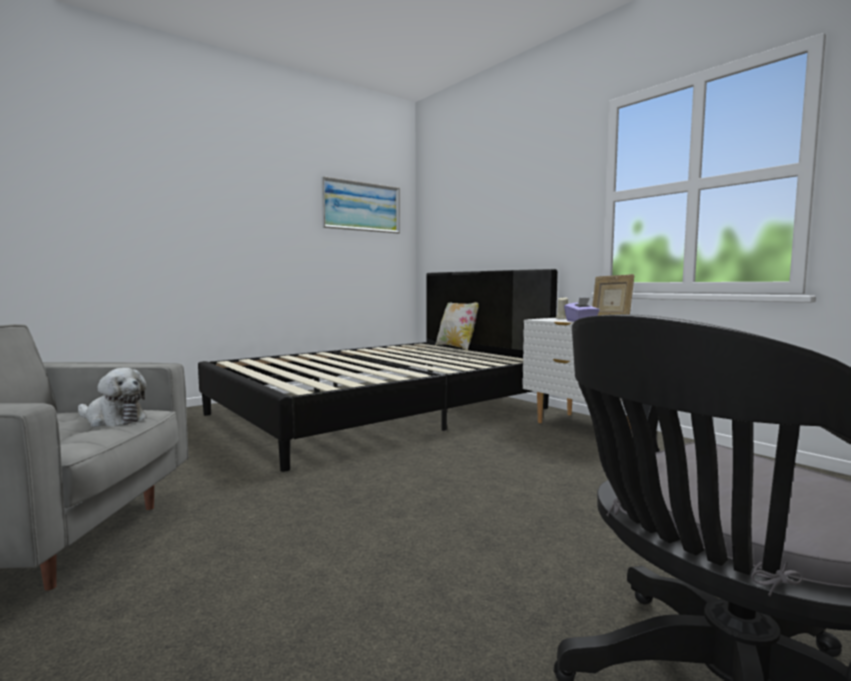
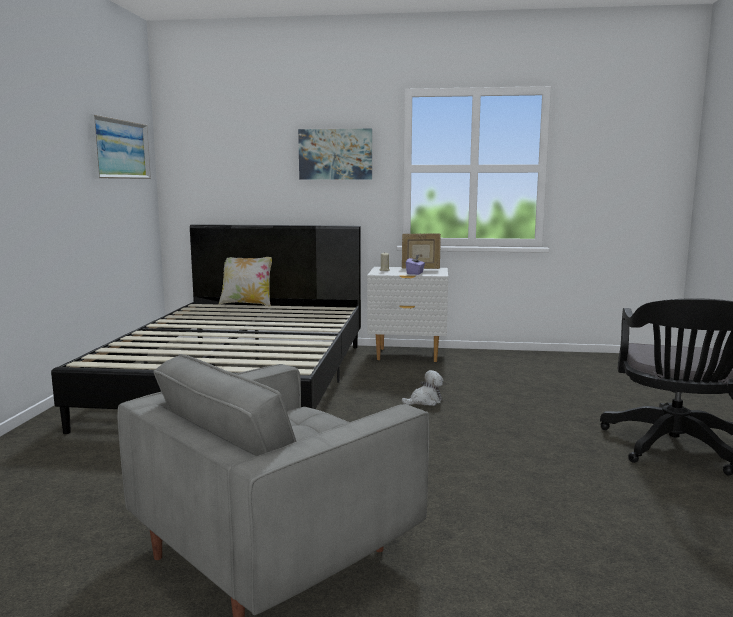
camera: 45 degrees left, 5 degrees up
(113, 420) = (312, 421): plush toy -> plush toy (424, 401)
(539, 192) = (335, 154): none -> picture

